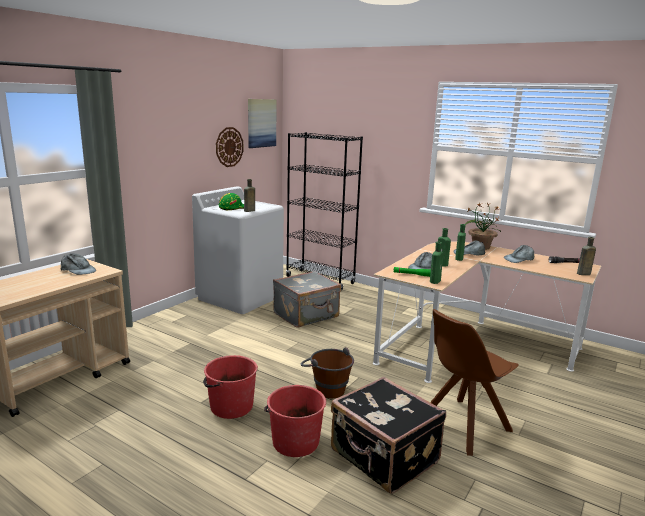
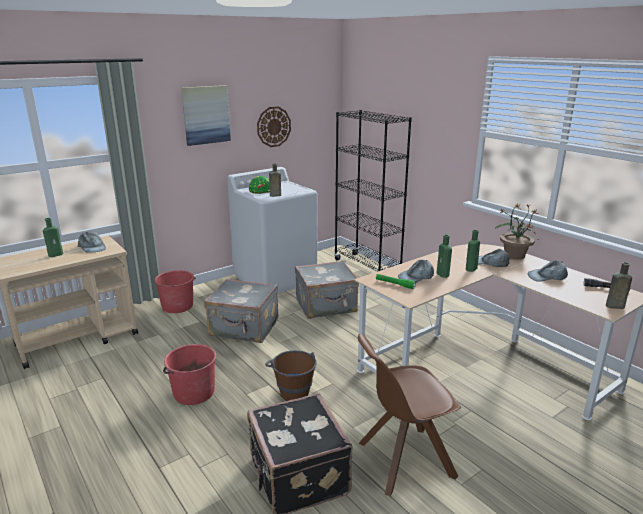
camera: 20 degrees right, 5 degrees up
(241, 344) = (244, 329): none -> grey suitcase
(261, 123) = (314, 100): picture -> picture (206, 115)
(295, 442) = (225, 440): red bucket -> red bucket (177, 306)
(435, 281) = (413, 295): green bottle -> green bottle (57, 254)

